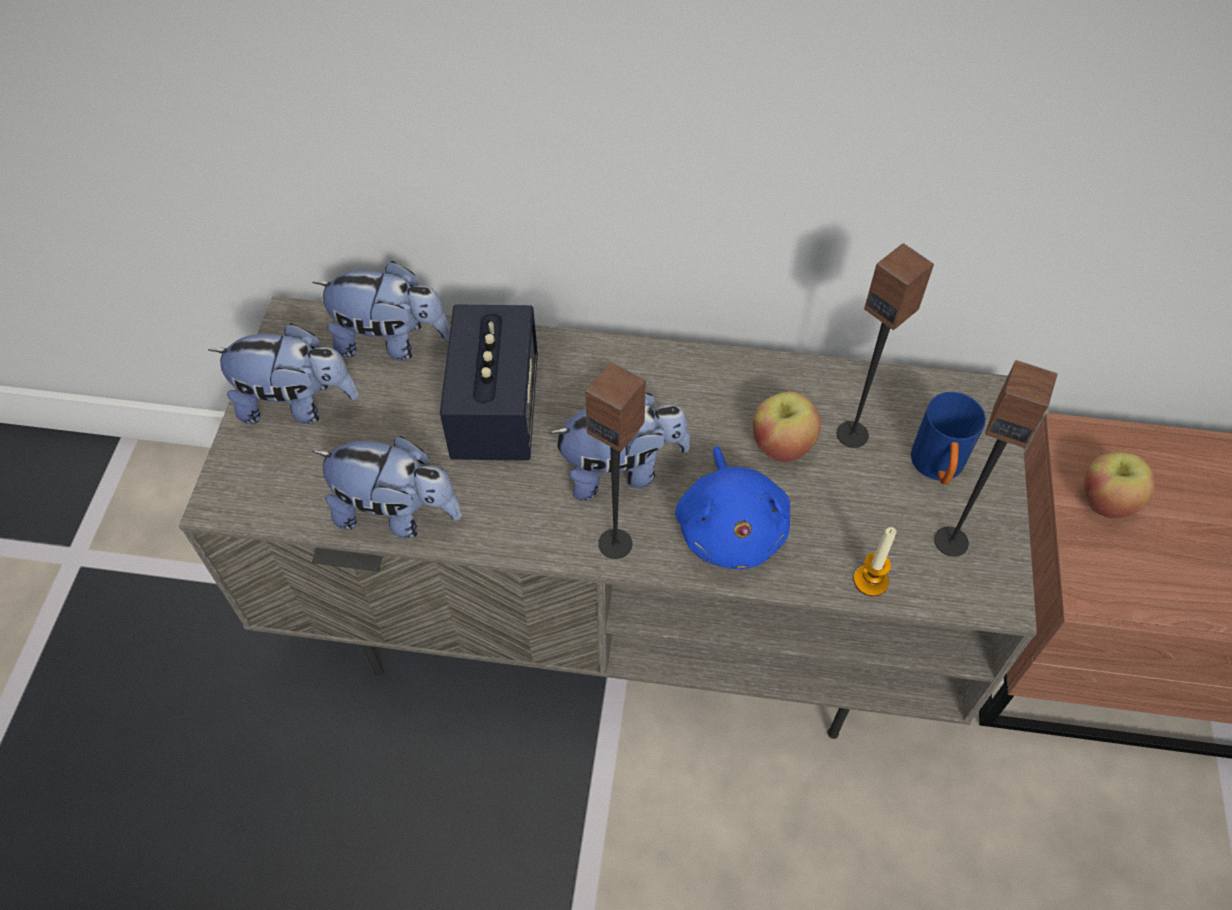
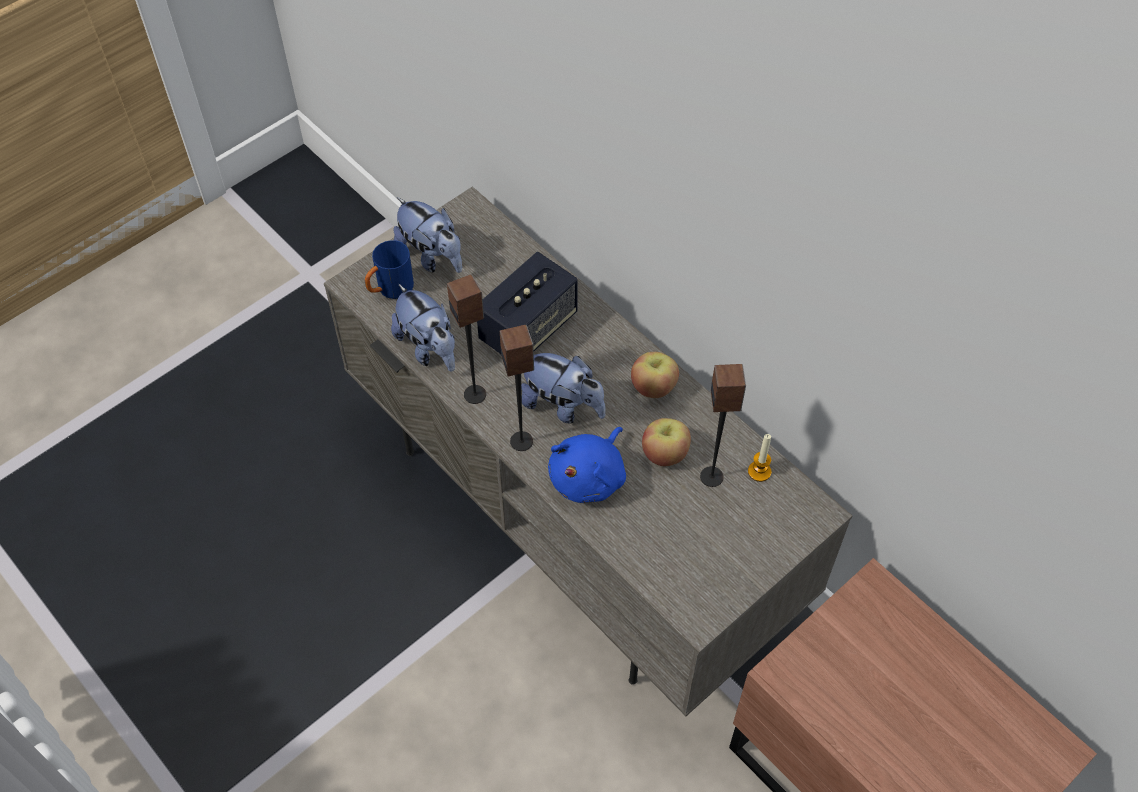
camera: 40 degrees right, 0 degrees up
(391, 341) = (509, 253): plush toy -> none
(870, 581) = (636, 558): candle -> candle (759, 471)
(937, 468) = (741, 529): blue mug -> blue mug (390, 290)
(951, 541) = (704, 572): speaker -> speaker (475, 394)
(1106, 500) = (851, 632): apple -> apple (653, 387)

